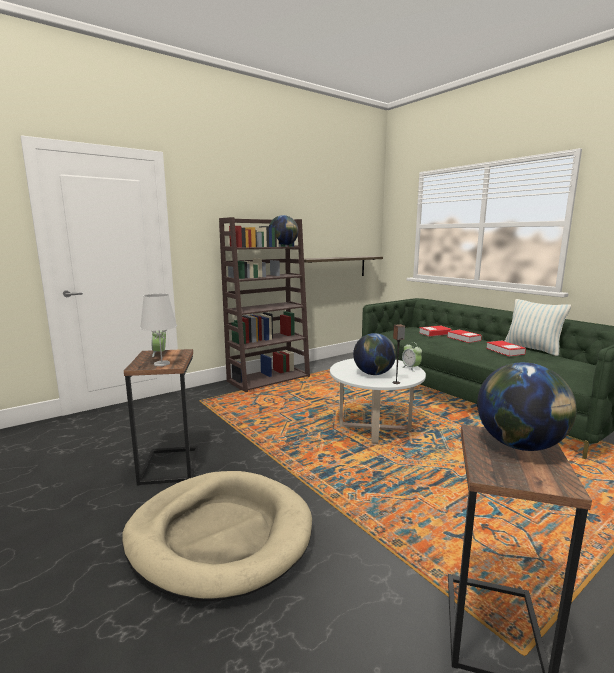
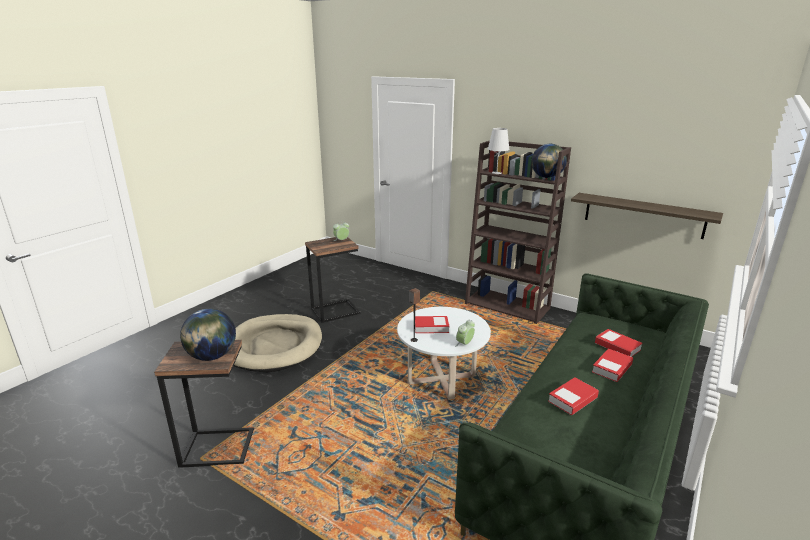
camera: 70 degrees right, 10 degrees up
(161, 363) = (320, 246): white table lamp -> white table lamp (496, 173)
(374, 374) = (431, 327): globe -> book
(532, 349) = (614, 426): pillow -> none

